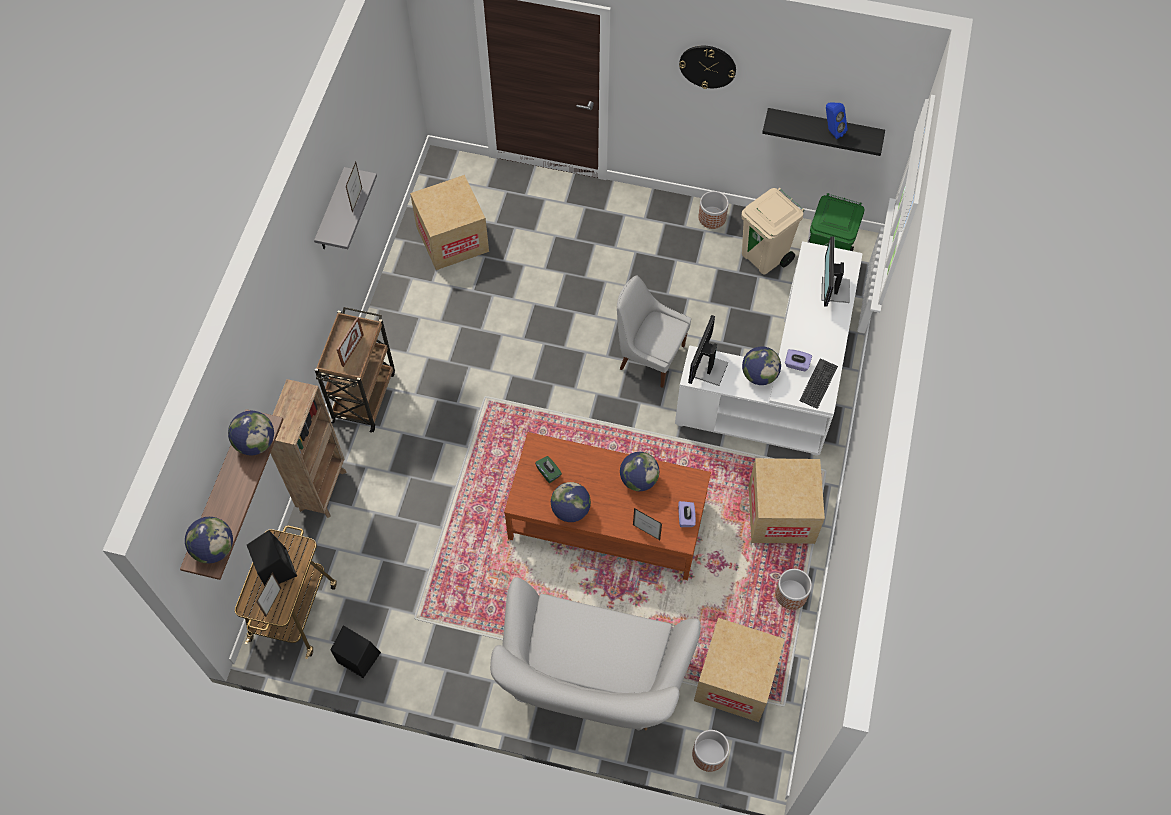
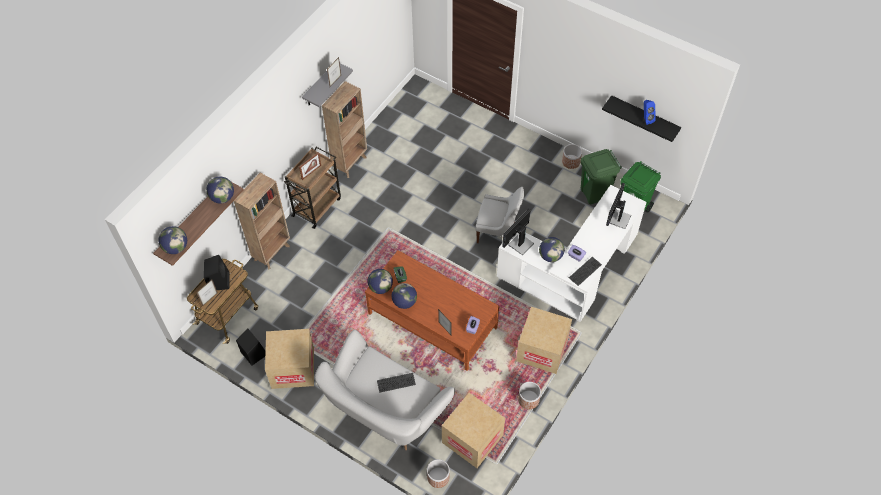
camera: 20 degrees right, 5 degrees down
(388, 312) = (350, 163): none -> brown bookcase
(452, 239) = (406, 131): cardboard box -> cardboard box (293, 368)
(605, 638) = (396, 383): none -> keyboard
(638, 479) = (453, 297): globe -> globe (380, 287)
(649, 356) = (497, 232): white chair -> white chair turned 150 degrees clockwise
(707, 66) = (577, 58): wall clock -> none
(764, 257) = (595, 194): beige trash can -> green trash can

